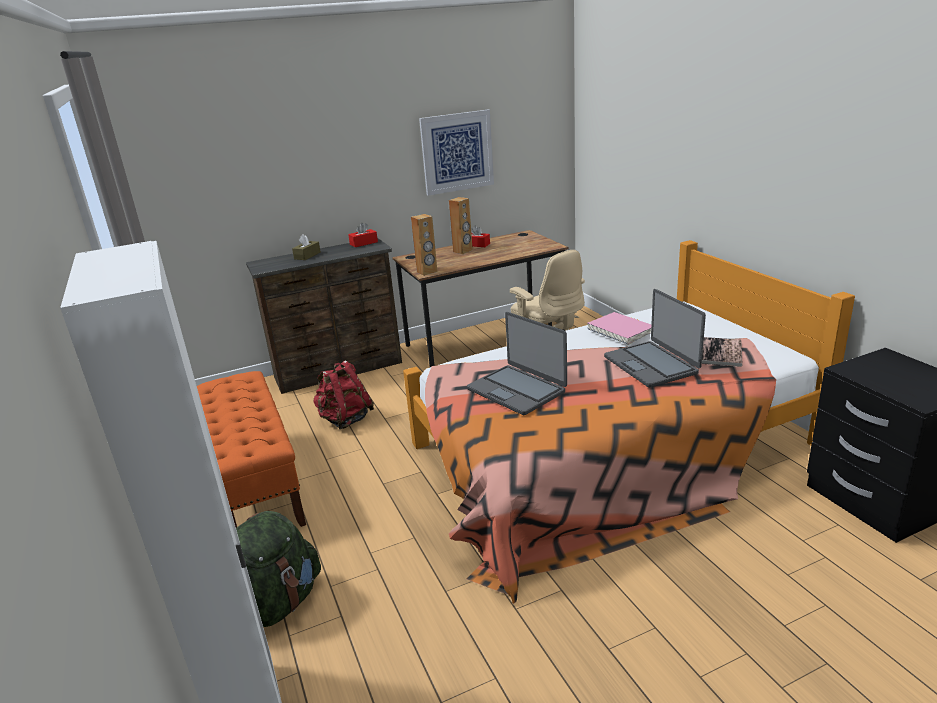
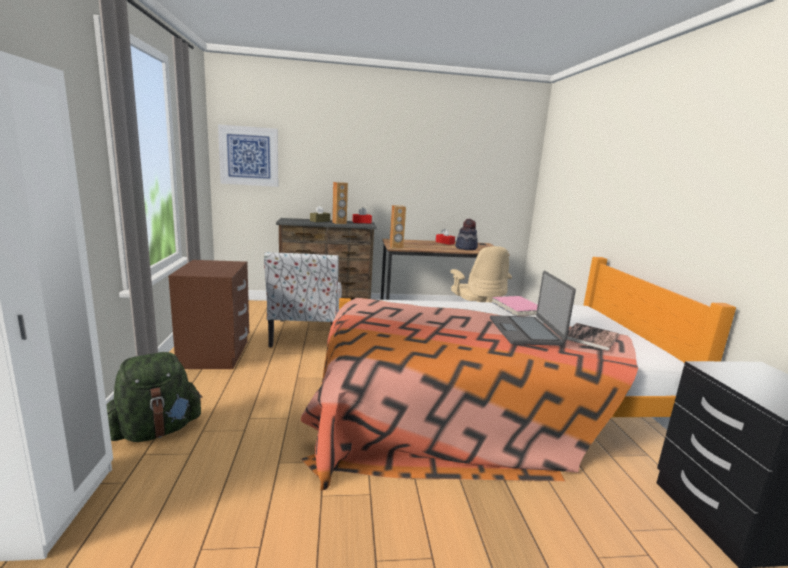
camera: 15 degrees right, 10 degrees down
(255, 484) = (216, 354): orange bench -> brown nightstand
(345, 419) = (305, 334): red backpack -> chair
(457, 152) = (444, 175): picture -> picture (249, 156)
(463, 251) = (431, 243): brown speaker -> brown speaker (339, 223)
(510, 249) = (466, 248): none -> hat
(517, 390) = (403, 322): laptop -> none

